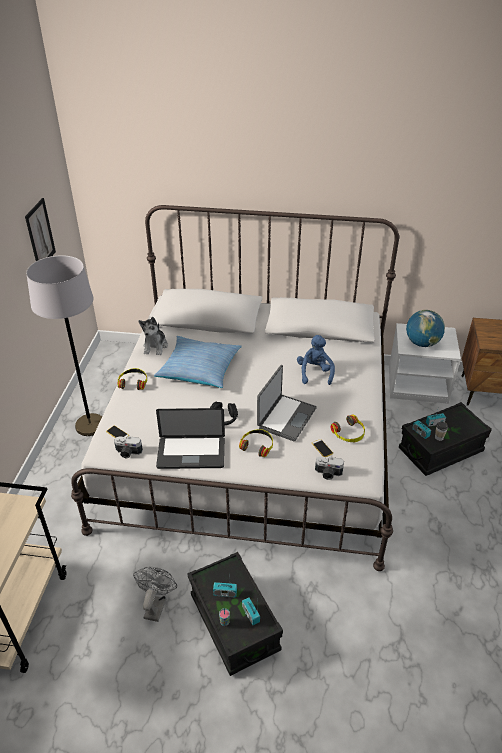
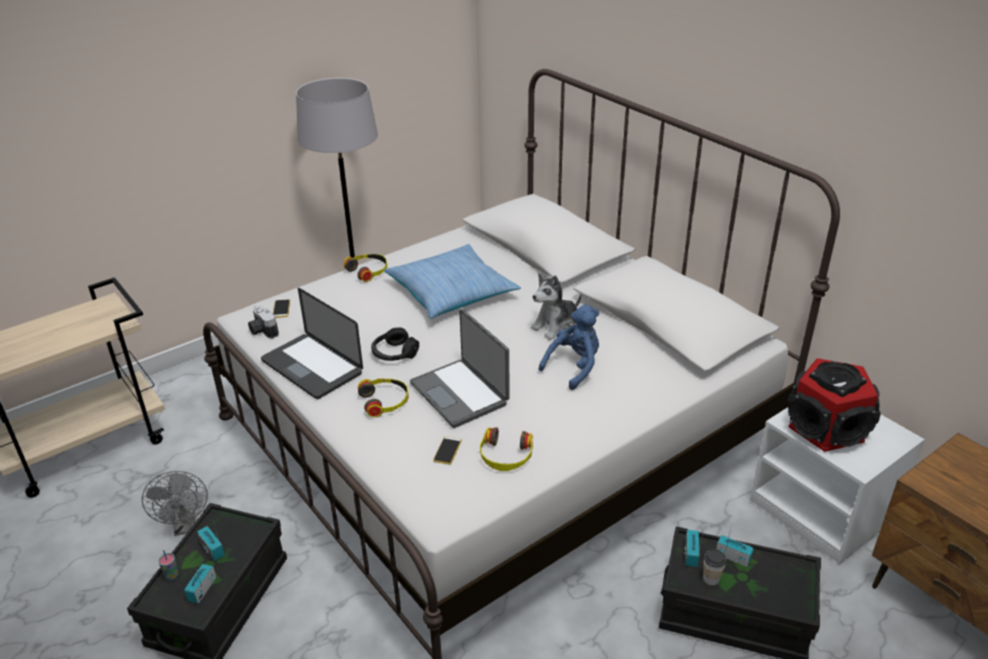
camera: 45 degrees right, 5 degrees down
(40, 235) = (377, 58): picture -> none
(155, 346) = (442, 248): plush toy -> plush toy (556, 326)
(156, 604) = (185, 526): grey fan -> grey fan turned 105 degrees clockwise
(286, 418) = (460, 393): laptop -> laptop turned 75 degrees clockwise
(328, 474) = (409, 481): camera -> none
(422, 343) = (827, 429): globe -> speaker

